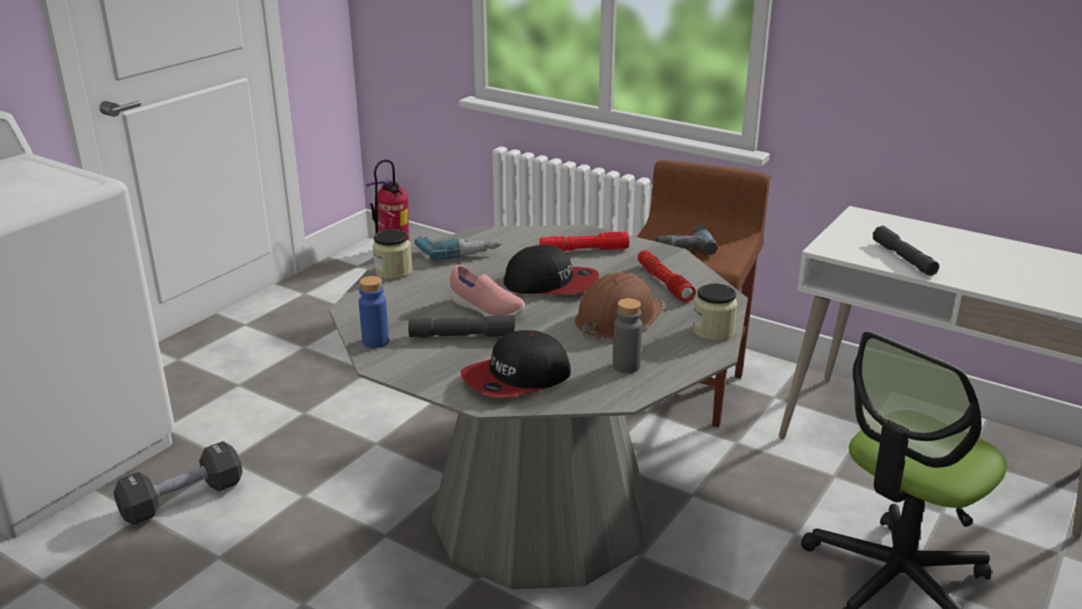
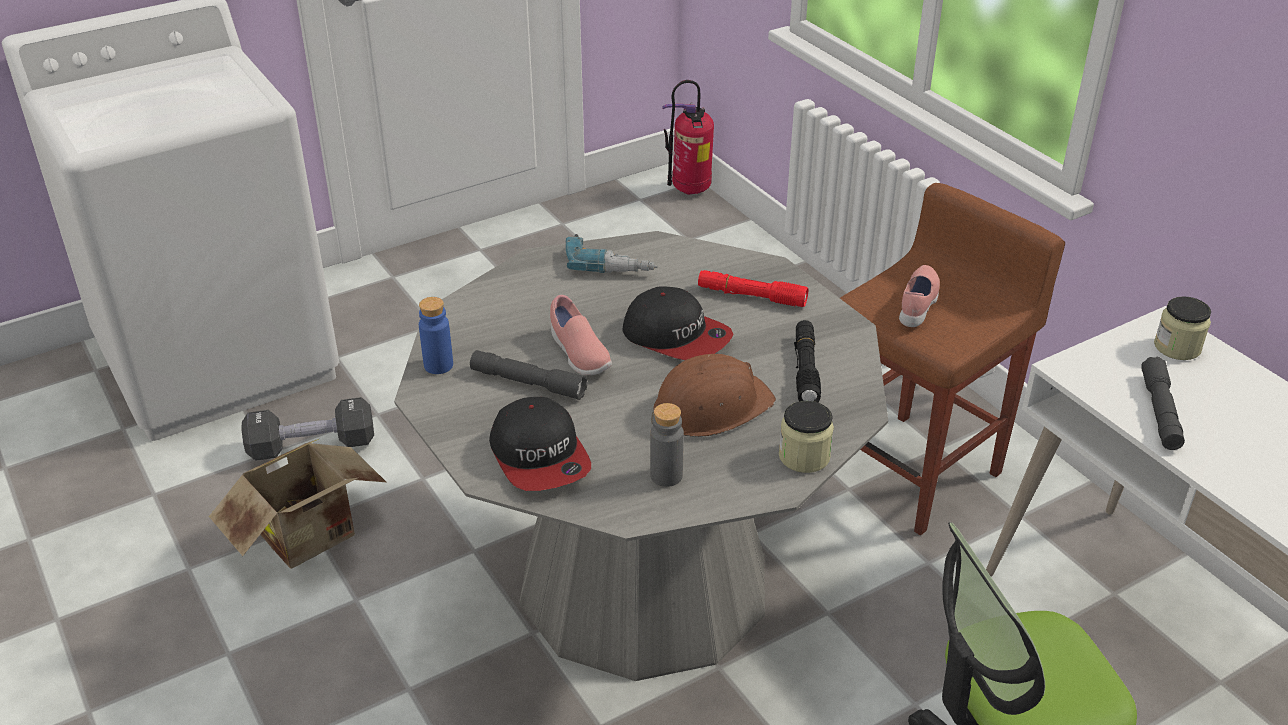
camera: 25 degrees right, 10 degrees up
(229, 569) = (312, 538): none -> cardboard box
(393, 271) = (523, 274): jar -> jar (1177, 347)
(517, 378) = (540, 456): cap -> cap turned 105 degrees counterclockwise
(664, 282) = (805, 370): red flashlight -> black flashlight
(683, 245) = (918, 305): power drill -> pink shoe

